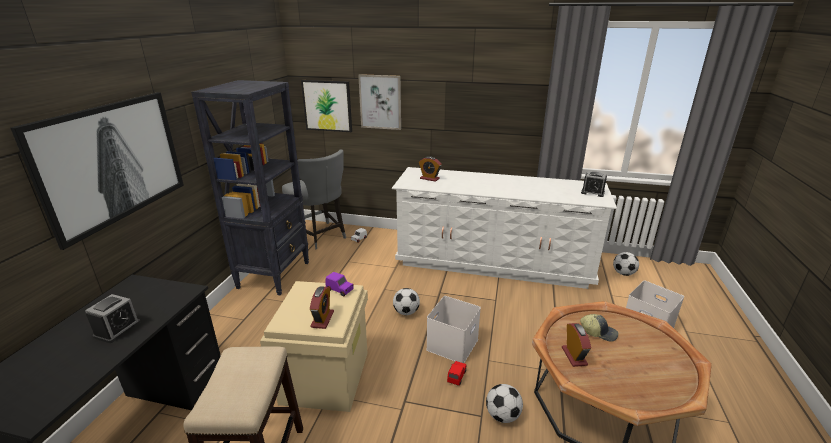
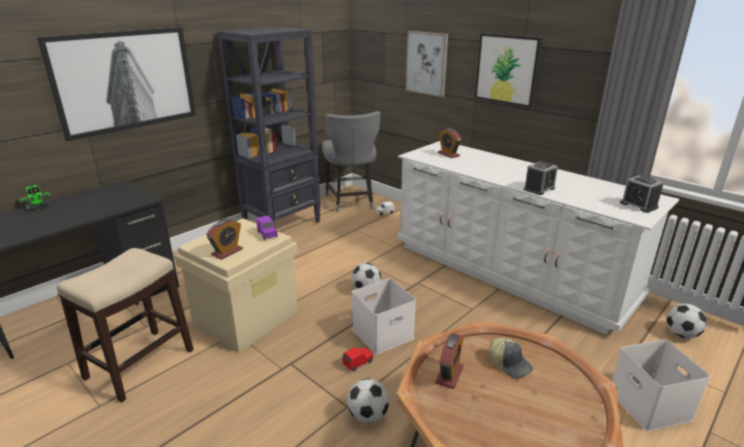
camera: 30 degrees right, 0 degrees up
(48, 342) = (38, 207): none -> toy robot
(117, 329) = (79, 211): alarm clock -> alarm clock (539, 189)
(327, 106) = (379, 64): picture -> picture (507, 69)

